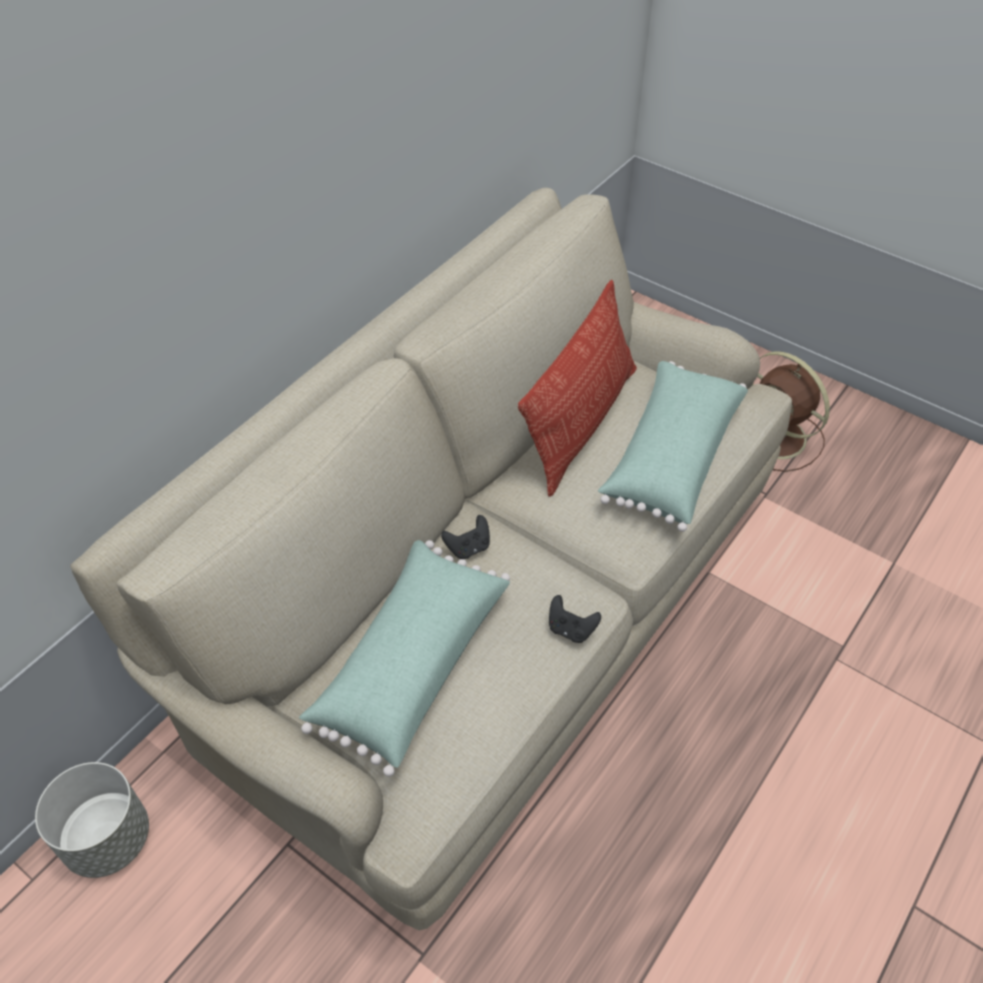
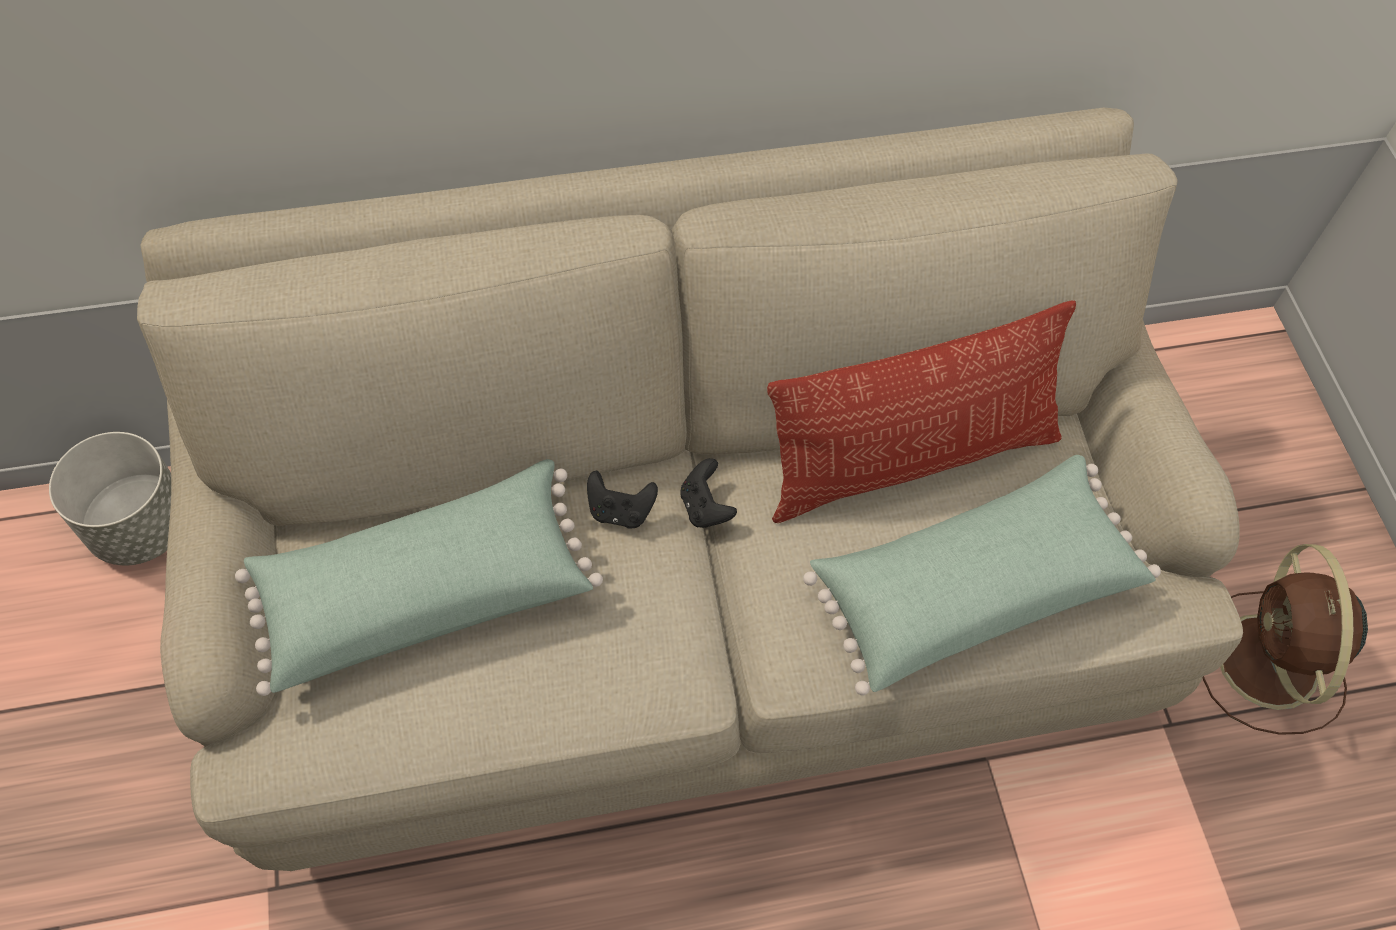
camera: 40 degrees right, 10 degrees up
(570, 629) = (624, 697): black game controller -> black game controller (705, 507)

